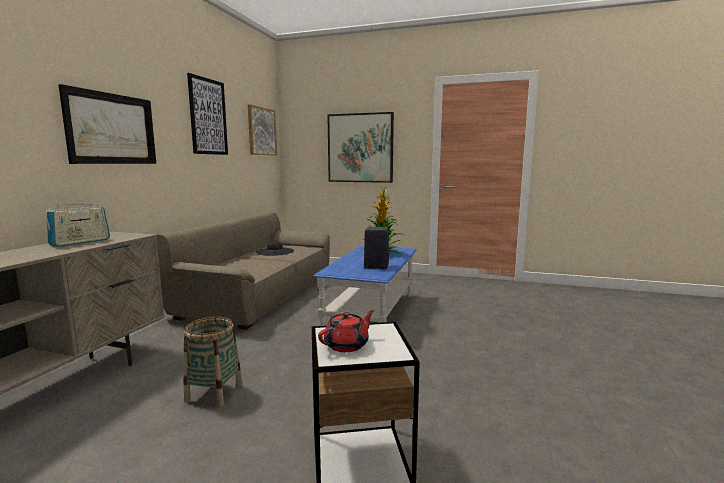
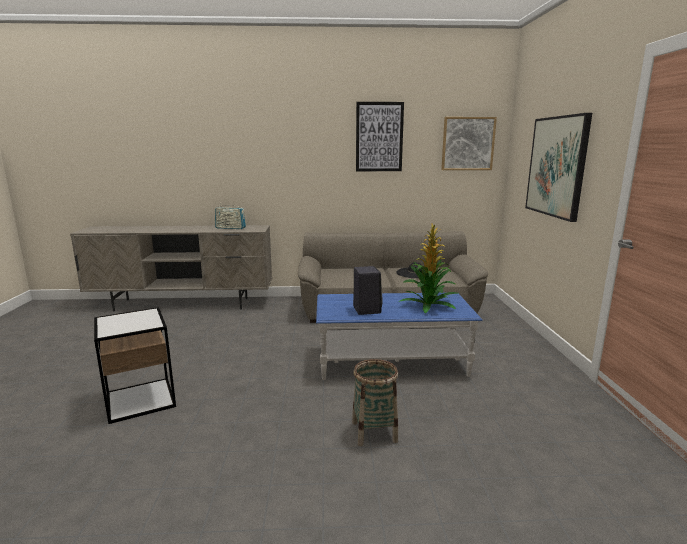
camera: 70 degrees right, 5 degrees up
(112, 129) = (278, 156): picture -> none
(214, 393) = (214, 338): basket -> basket (374, 431)
(347, 345) = (124, 319): red teapot -> none

